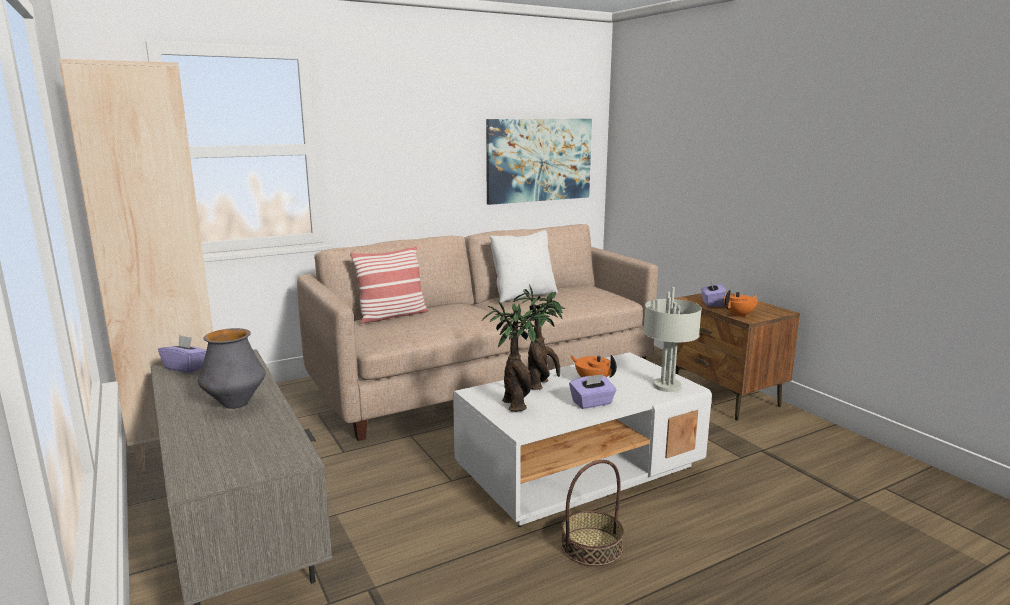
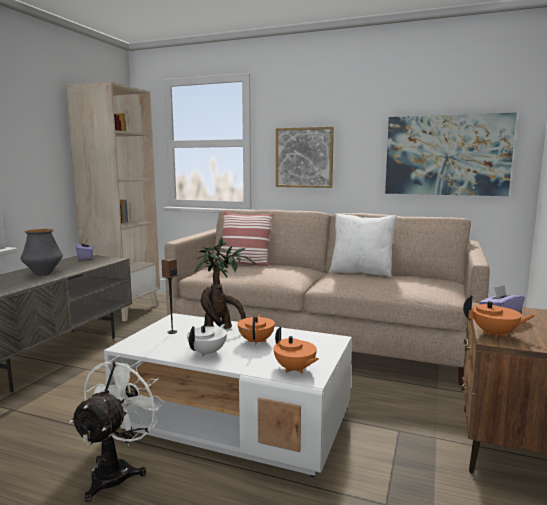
camera: 50 degrees right, 5 degrees down
(394, 167) = (304, 157): none -> picture
(515, 403) = (172, 332): potted plant -> speaker
(591, 546) = (118, 471): basket -> white fan
(592, 403) = (208, 352): purple tissue box -> white teapot
(668, 386) = (294, 369): grey table lamp -> orange teapot

